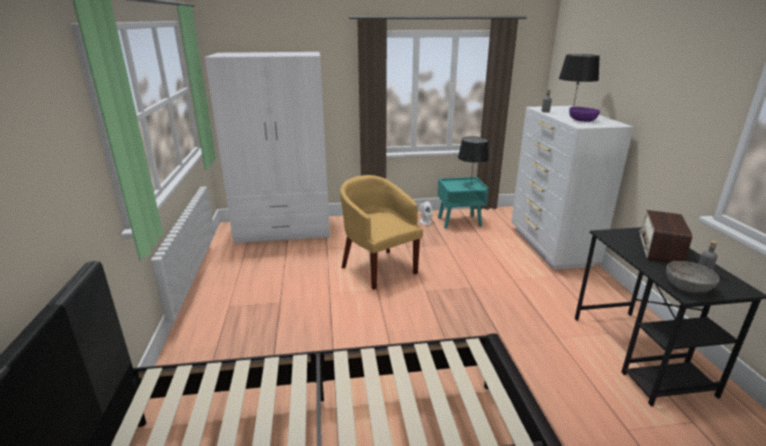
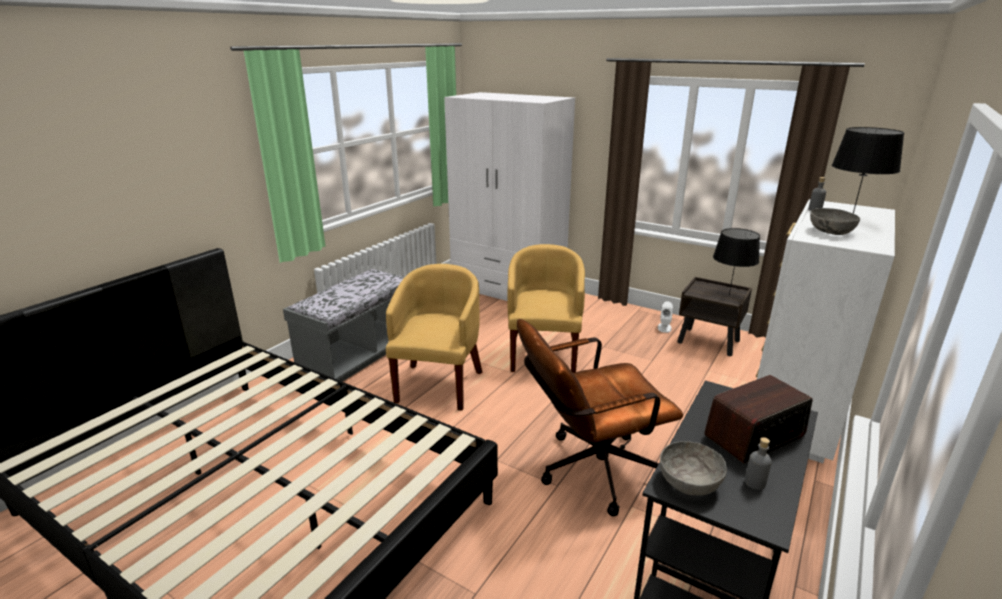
camera: 40 degrees right, 0 degrees up
(225, 333) = (358, 355): none -> grey bench
(334, 323) = (439, 384): none -> yellow armchair
(459, 221) = (709, 342): turquoise nightstand -> brown nightstand
(511, 331) = (589, 472): none -> brown office chair
(582, 120) = (830, 231): purple bowl -> grey bowl

